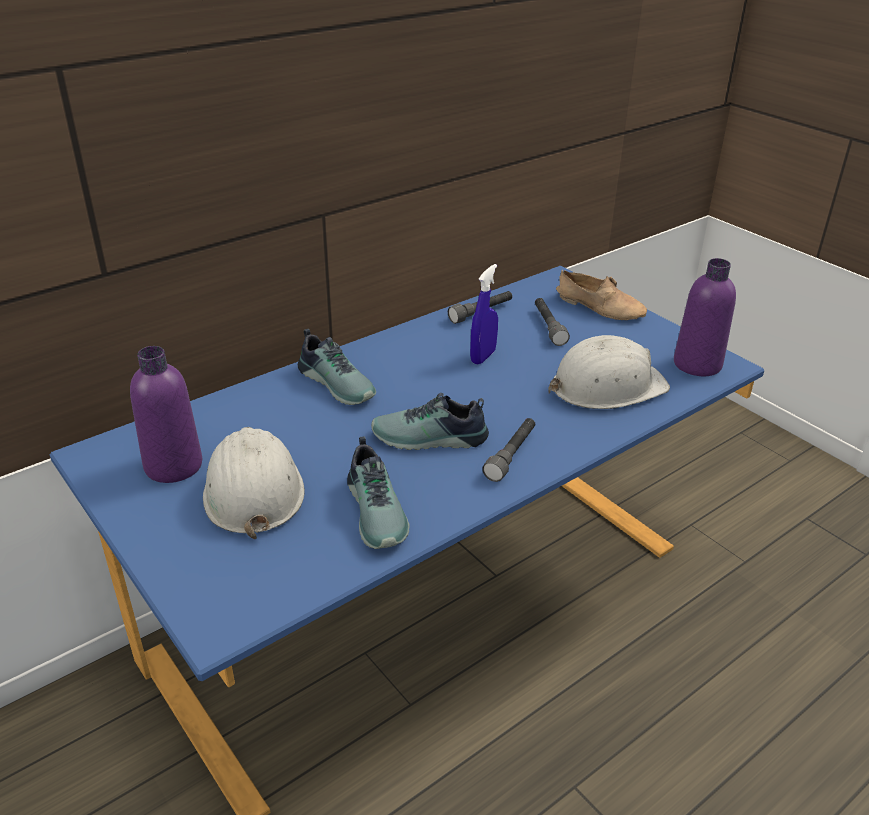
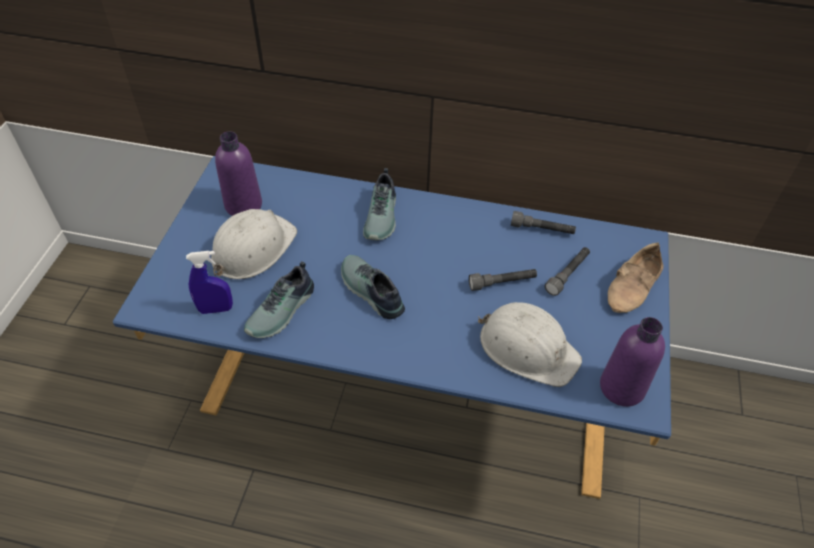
camera: 50 degrees right, 15 degrees up
(483, 357) = (488, 262): blue spray bottle -> blue spray bottle (216, 309)
(511, 455) = (393, 340): grey flashlight -> grey flashlight (502, 283)
(600, 306) = (635, 287): beige shoe -> beige shoe turned 45 degrees clockwise

